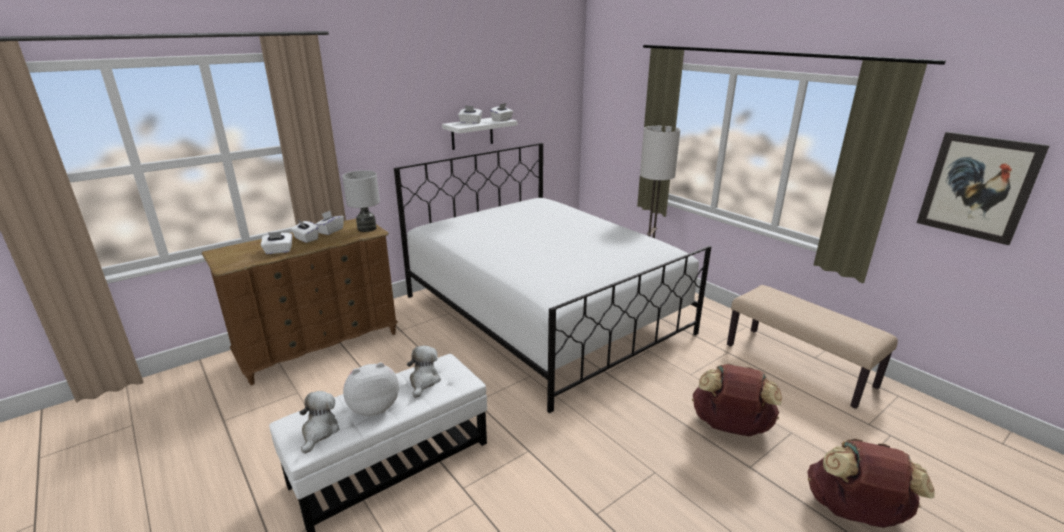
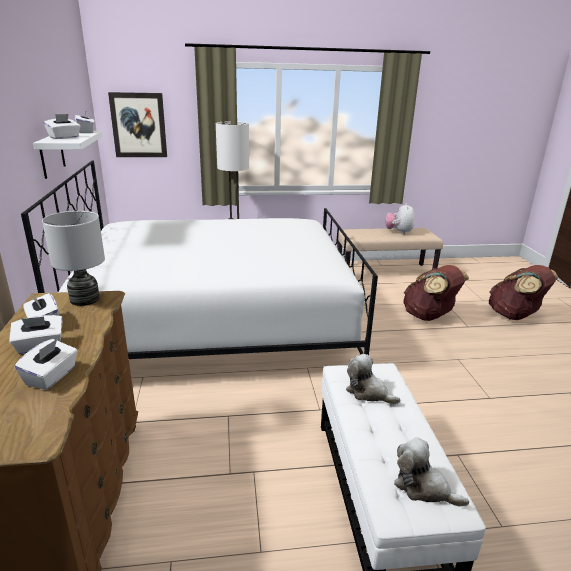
camera: 60 degrees left, 0 degrees up
(373, 407) = (397, 436): plush toy -> plush toy (398, 232)
(977, 187) = (445, 127): picture -> picture (139, 125)

